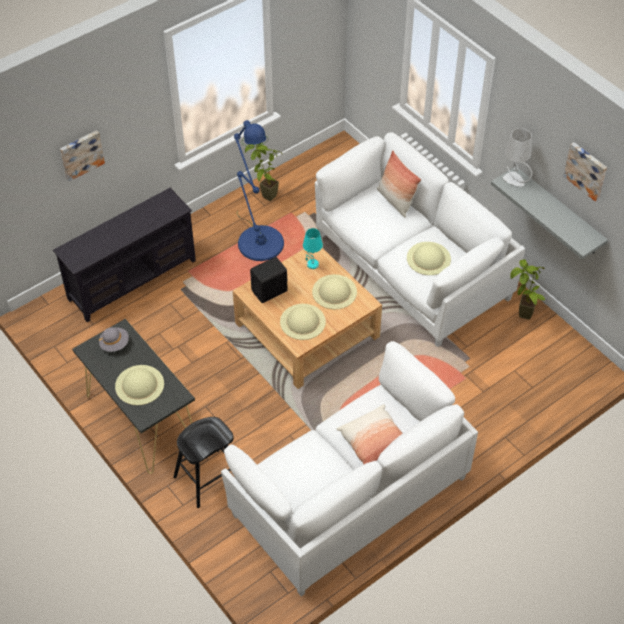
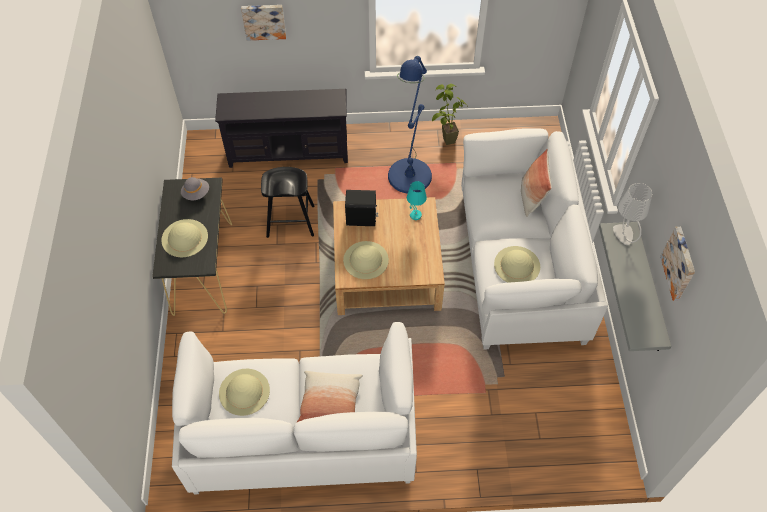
camera: 35 degrees right, 5 degrees up
(208, 478) = (209, 346): black stool -> black stool (290, 221)
(334, 292) = (413, 249): beige hat -> beige hat (244, 391)
(522, 318) = (582, 369): potted plant -> none

